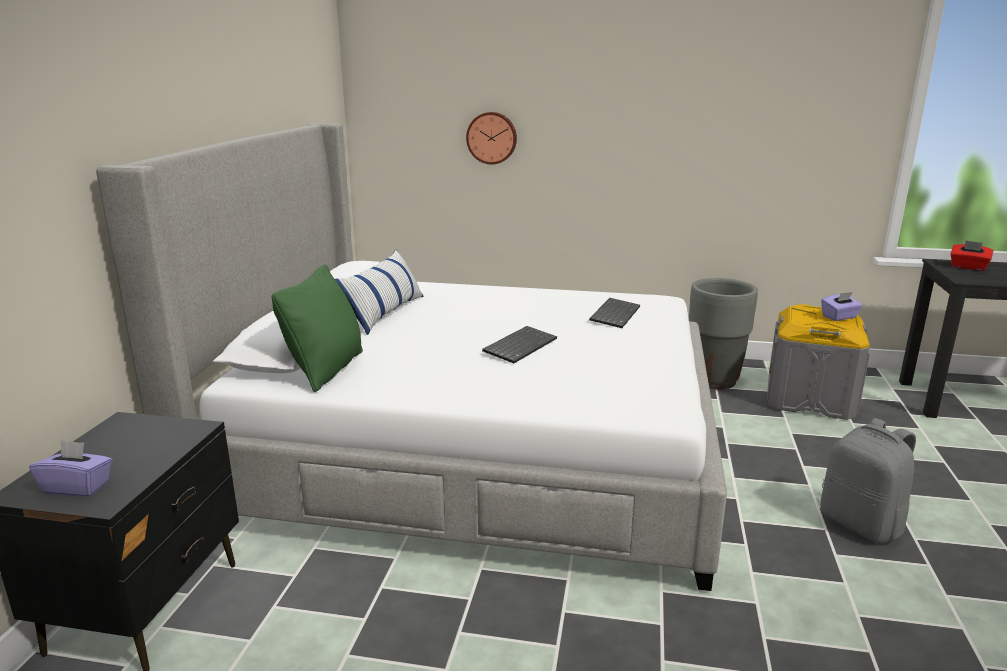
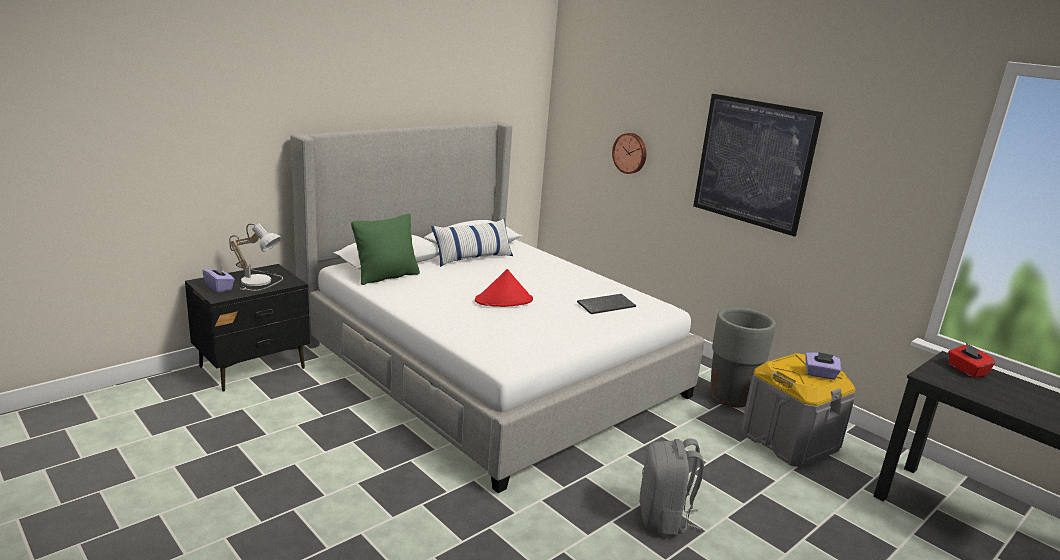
camera: 35 degrees right, 0 degrees up
(133, 447) = (260, 280): none -> table lamp
(520, 345) = (504, 300): keyboard -> red hat
(668, 116) = (753, 163): none -> picture

